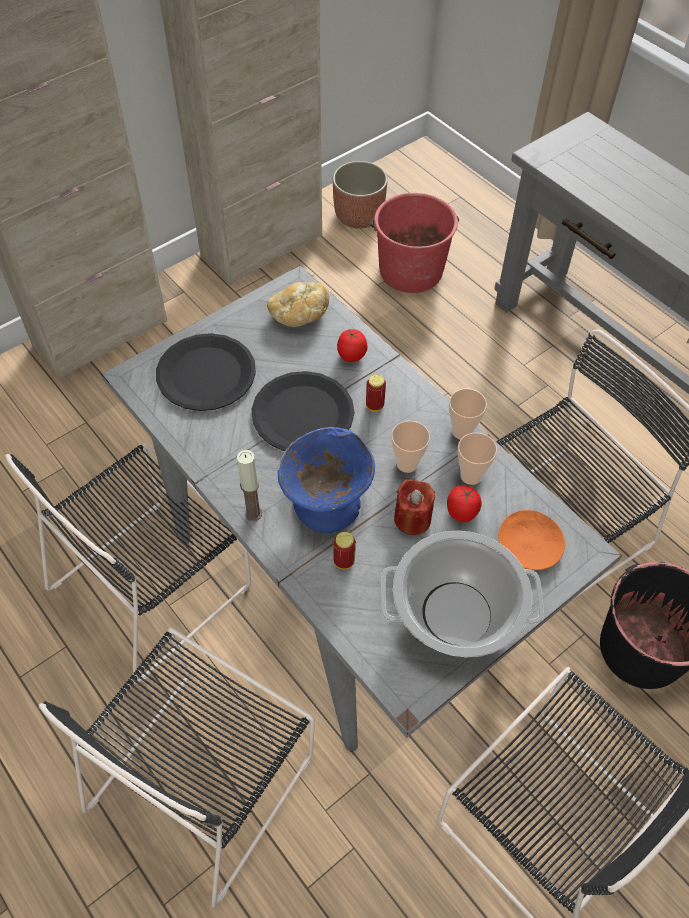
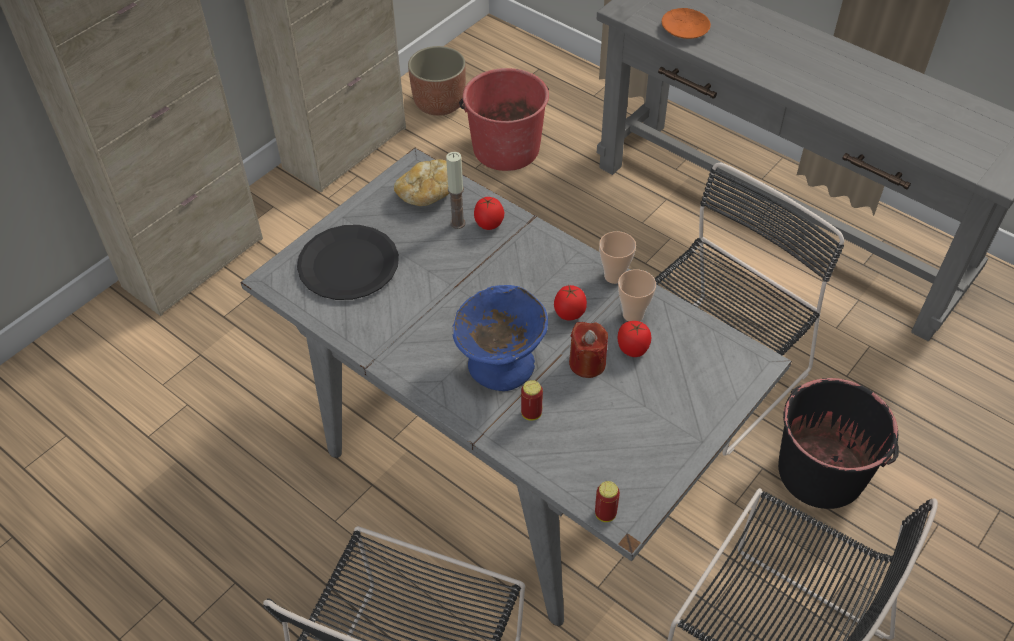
camera: 10 degrees left, 5 degrees down
(155, 583) = (315, 501): black chair -> none
(253, 513) = (431, 386): candle -> candle (457, 223)
(303, 414) = (455, 285): black plate -> none
(374, 405) = (523, 266): can -> can (605, 513)
(407, 464) = (569, 314): cup -> tomato
(455, 614) = (650, 441): cooking pot -> none
(529, 543) = (703, 365): orange plate -> orange plate (684, 29)

